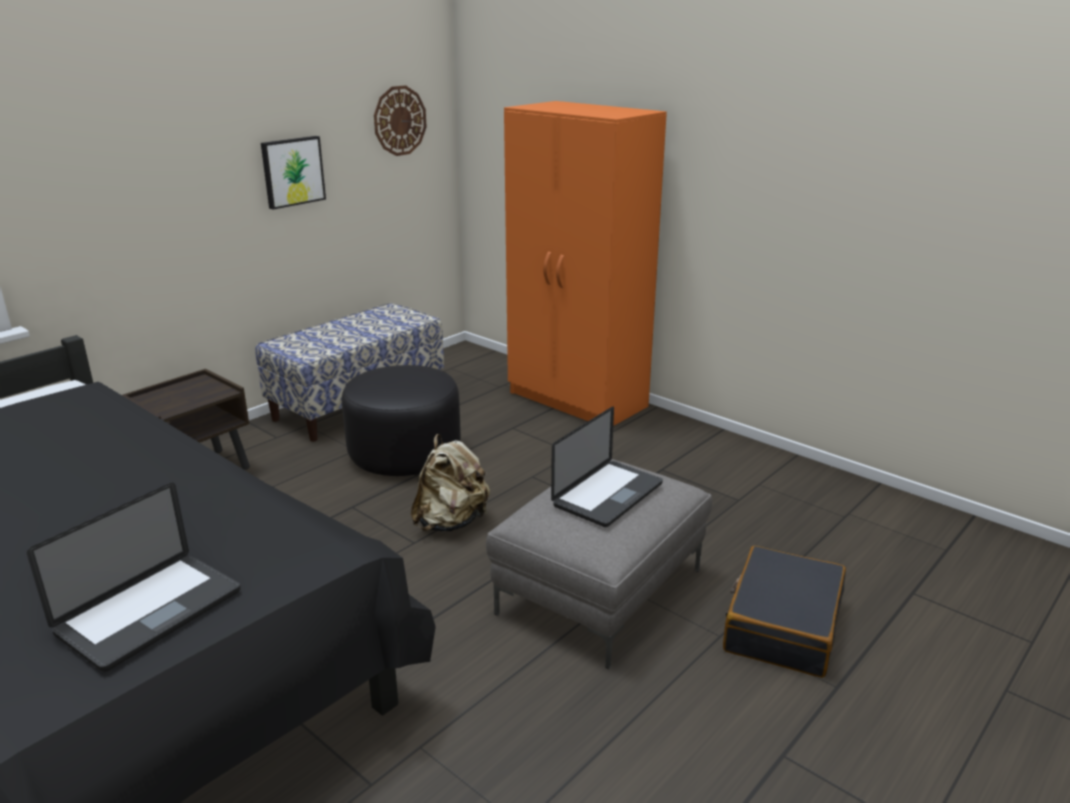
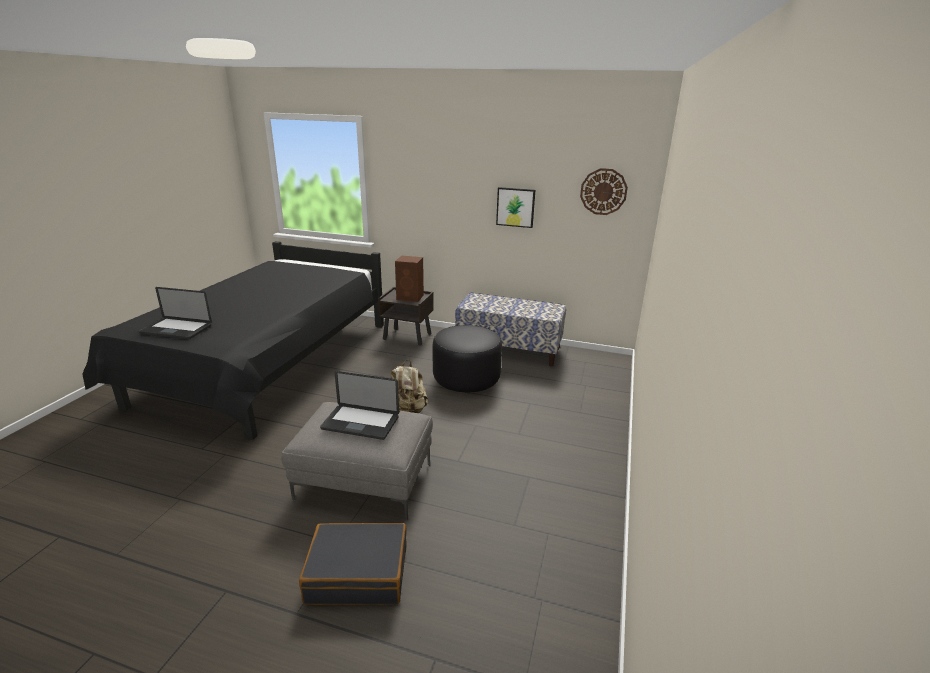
camera: 65 degrees right, 0 degrees up
(193, 391) = (410, 297): none -> brown speaker
(577, 400) = (595, 418): orange wardrobe -> none

